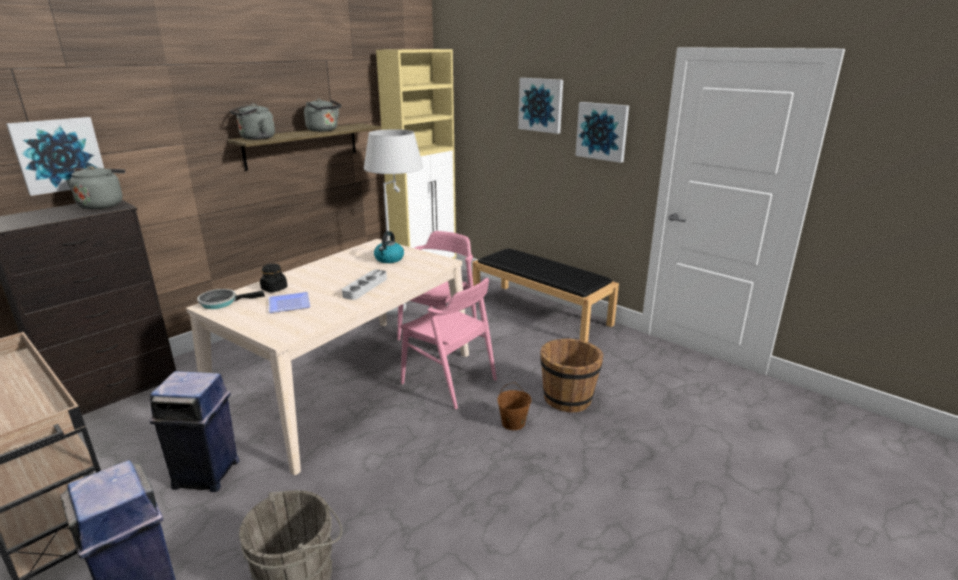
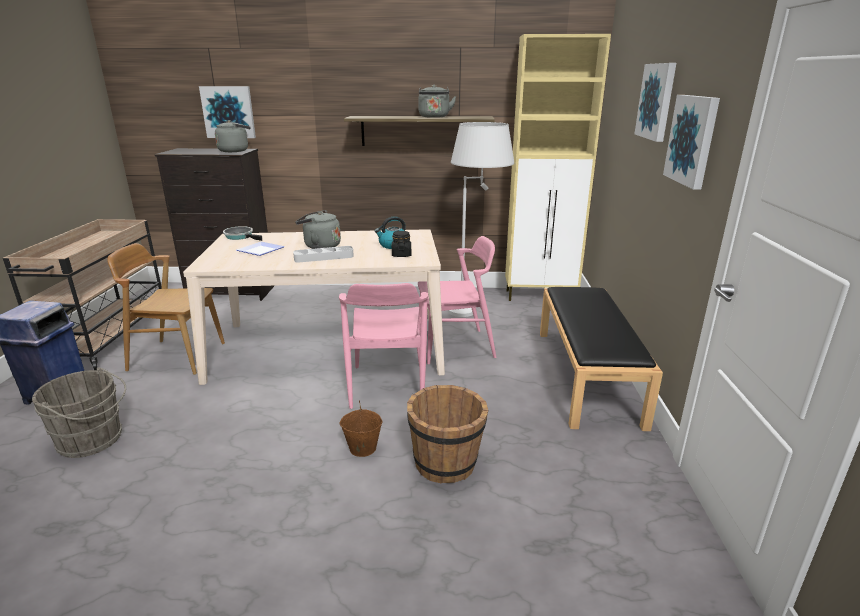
camera: 50 degrees right, 0 degrees up
(207, 474) = (177, 356): blue trash can -> brown chair
(255, 138) = (365, 116): grey kettle -> grey kettle (320, 246)
(274, 289) = (281, 239): black jar -> black jar (401, 255)

